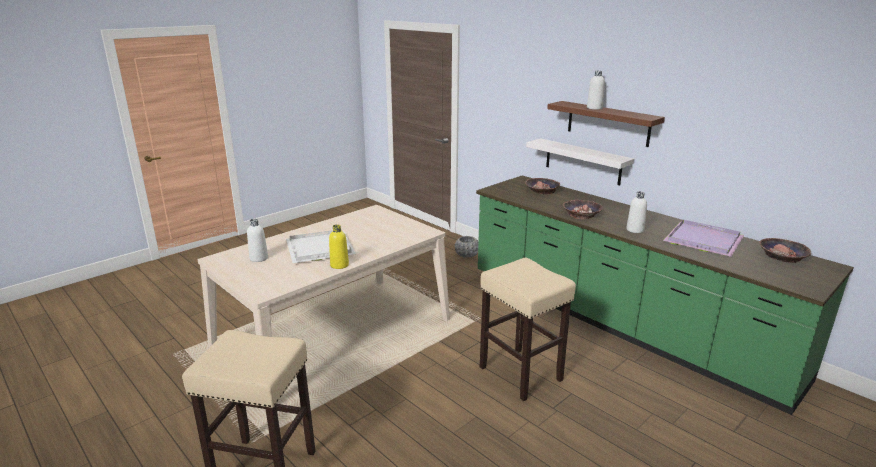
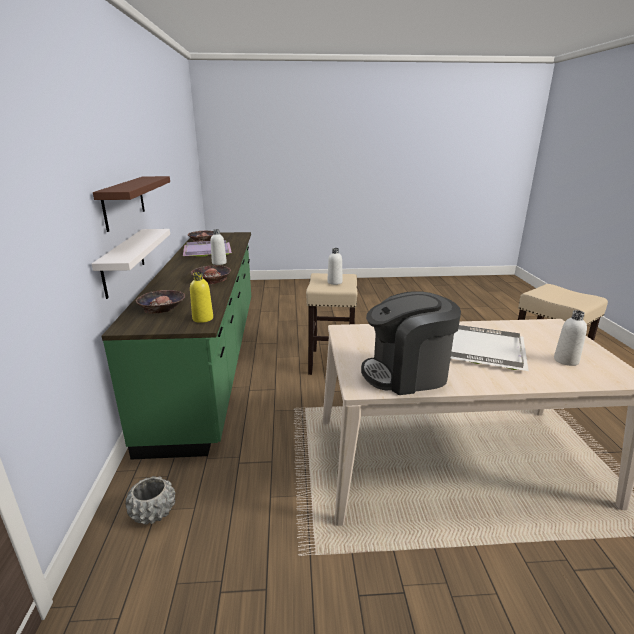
camera: 140 degrees left, 0 degrees up
(339, 265) = (471, 326): yellow bottle -> yellow bottle (203, 318)
(358, 221) = (406, 373): none -> coffee machine
(594, 108) = (131, 184): white bottle -> white bottle (334, 282)

